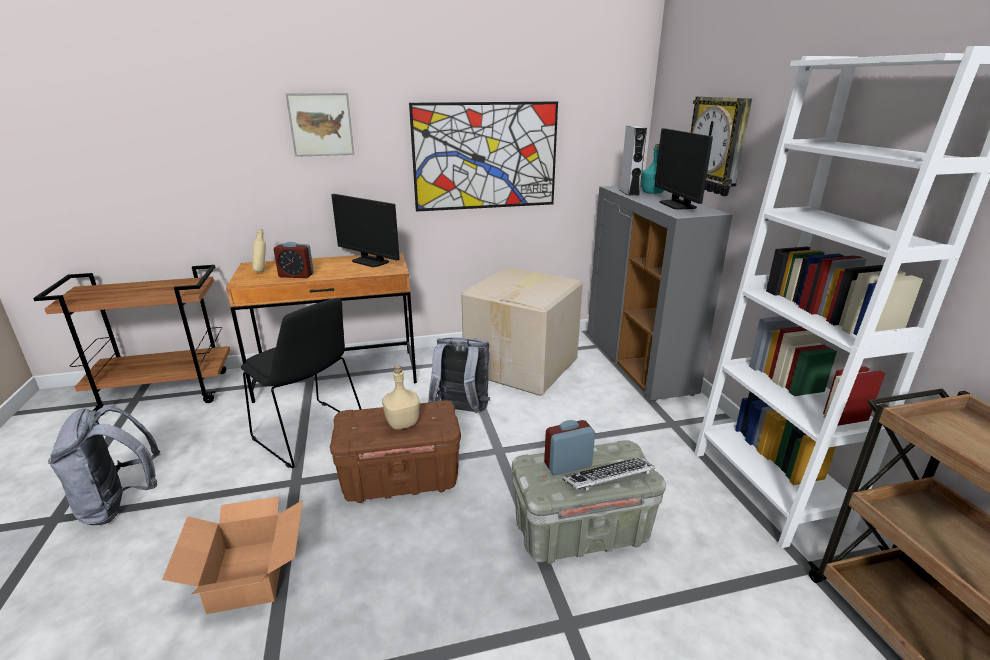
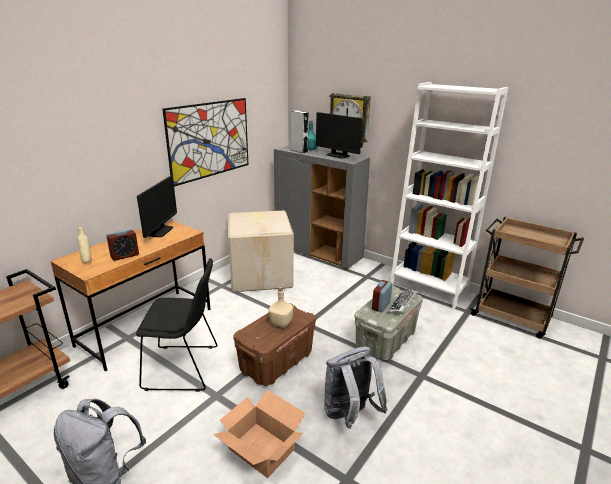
camera: 40 degrees left, 0 degrees up
(321, 125) = (104, 133): picture -> none
(370, 261) = (160, 231): monitor -> monitor turned 75 degrees counterclockwise
(461, 412) = (260, 313): grey backpack -> grey backpack (349, 415)

